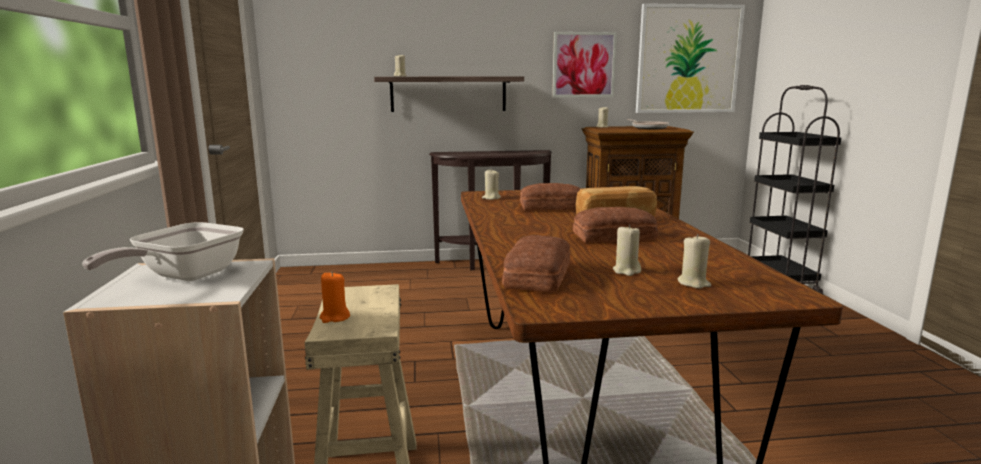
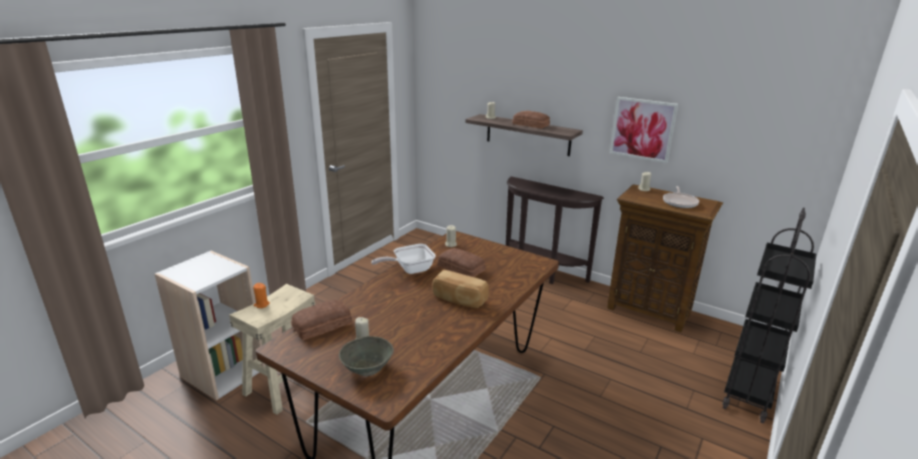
camera: 40 degrees right, 10 degrees up
(183, 277) = (206, 267): frying pan -> frying pan (410, 269)
(615, 237) = (424, 313): bread -> bread (531, 125)
(688, 59) = (756, 140): picture -> none
(693, 283) = (367, 367): beige candle -> grey bowl

